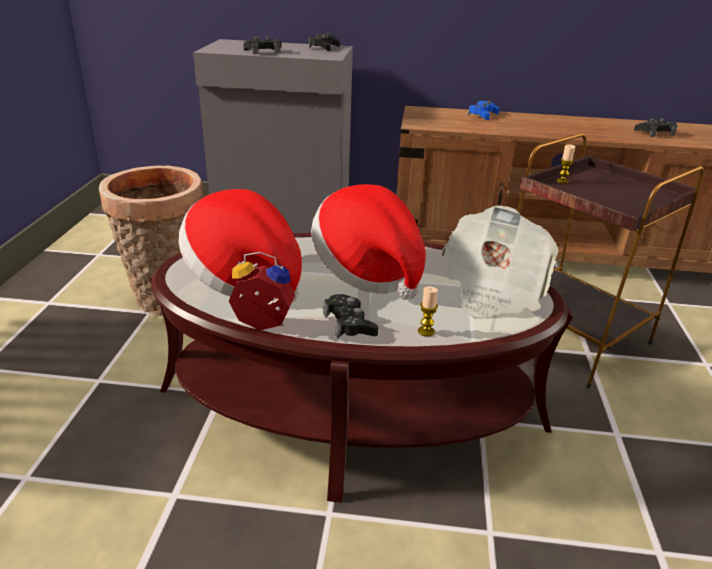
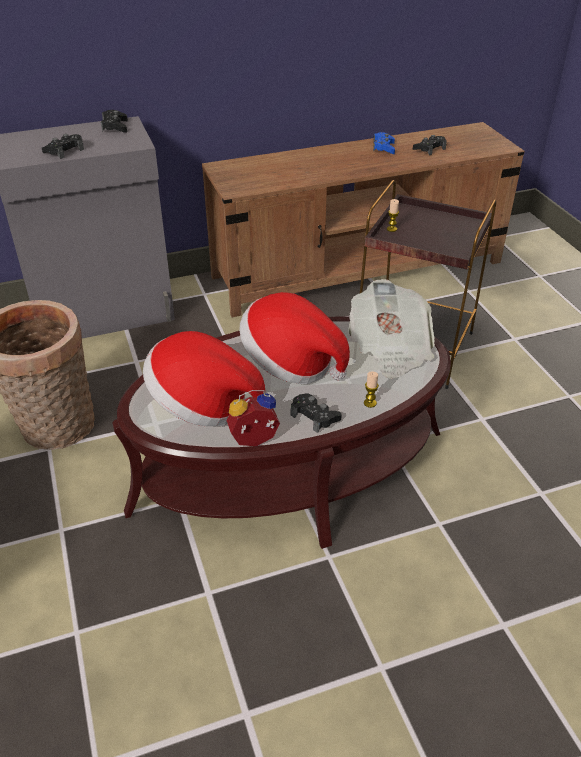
camera: 25 degrees left, 10 degrees up
(483, 115) = (281, 160): blue game controller -> blue game controller (383, 148)

